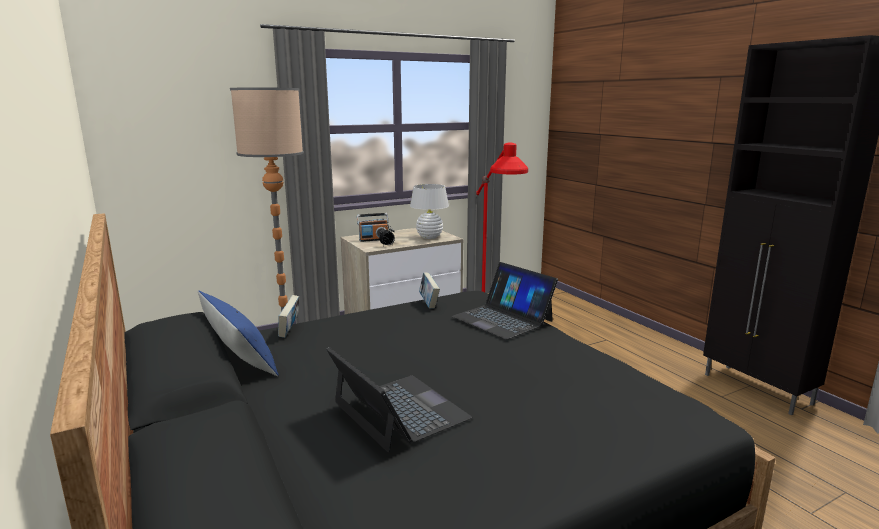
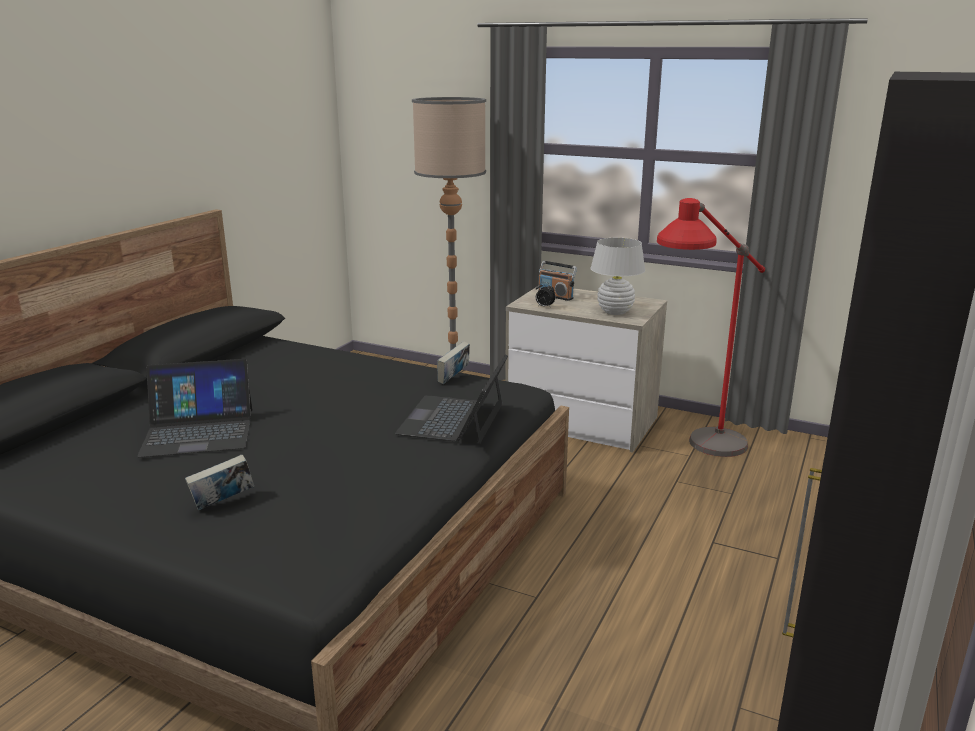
camera: 55 degrees right, 5 degrees up
(239, 357) = (249, 355): blue pillow -> none
(290, 331) = (316, 352): book -> book (223, 503)
(399, 411) = (198, 432): laptop -> laptop turned 60 degrees clockwise

